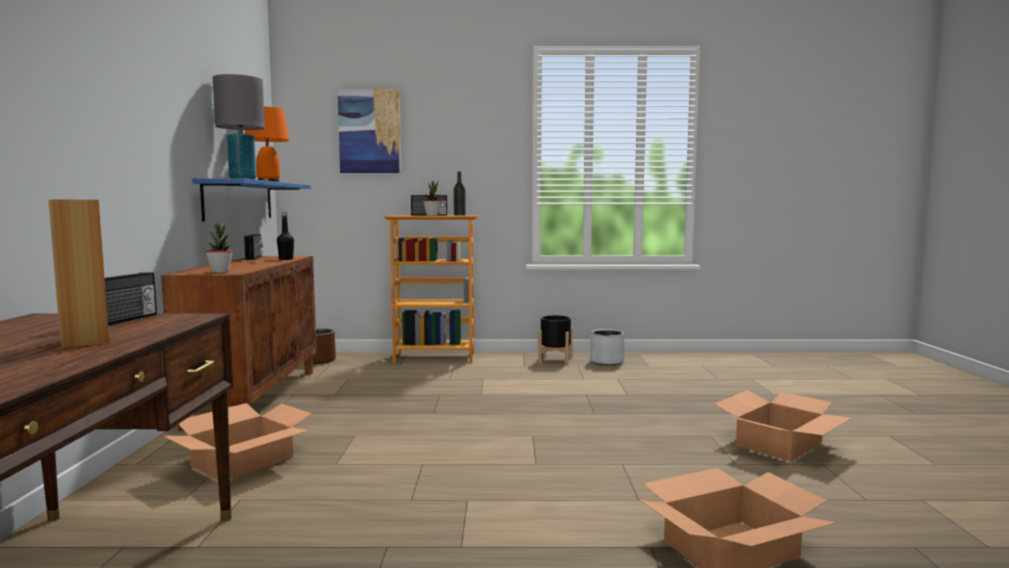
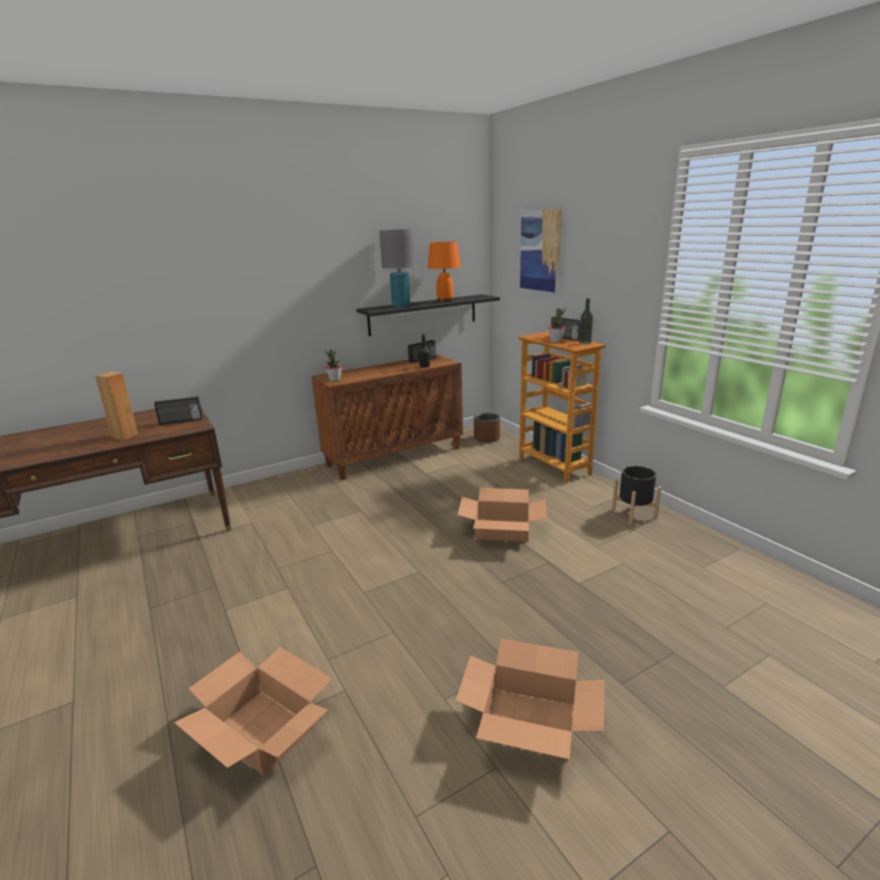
camera: 60 degrees right, 15 degrees up
(239, 200) = (423, 314): blue shelf -> black shelf
(243, 461) = (297, 500): cardboard box -> cardboard box (502, 529)
(607, 362) = (675, 540): grey planter -> none

